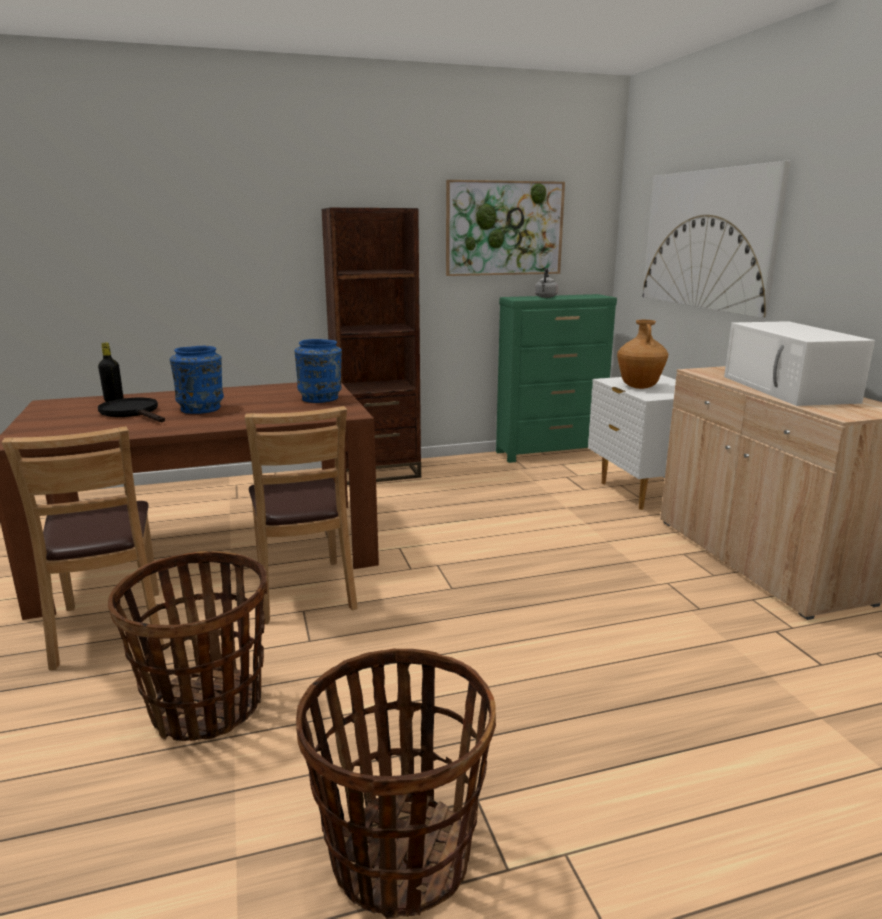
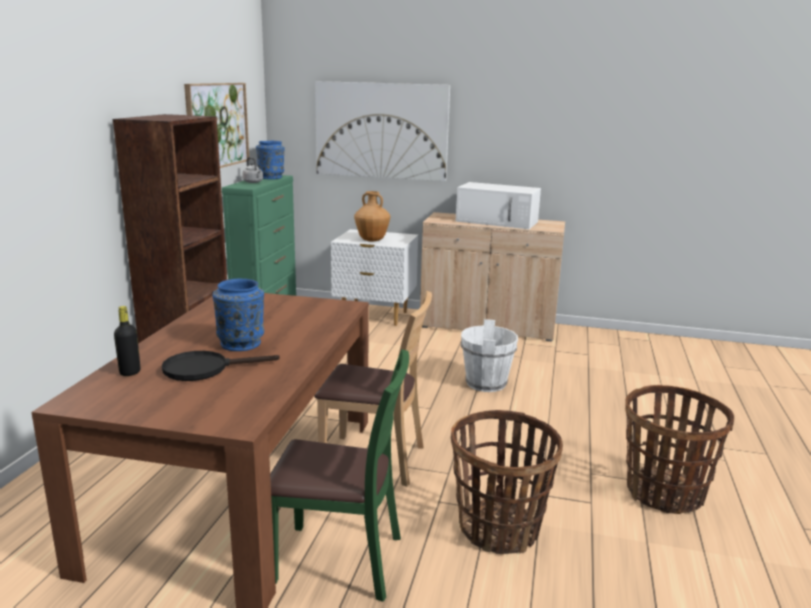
camera: 60 degrees left, 0 degrees up
(111, 628) = (340, 560): brown chair -> green chair
(321, 398) = (283, 304): blue vase -> blue vase (271, 177)
(570, 605) = (486, 383): none -> white bucket

